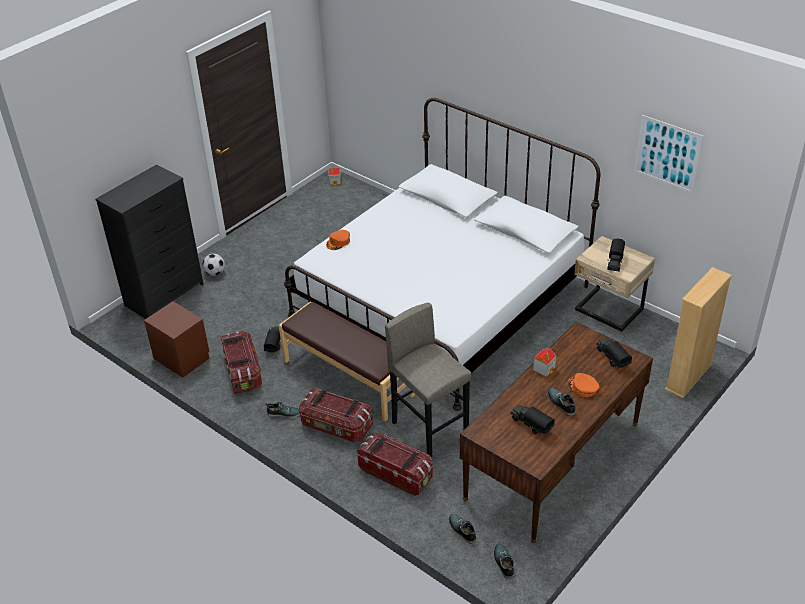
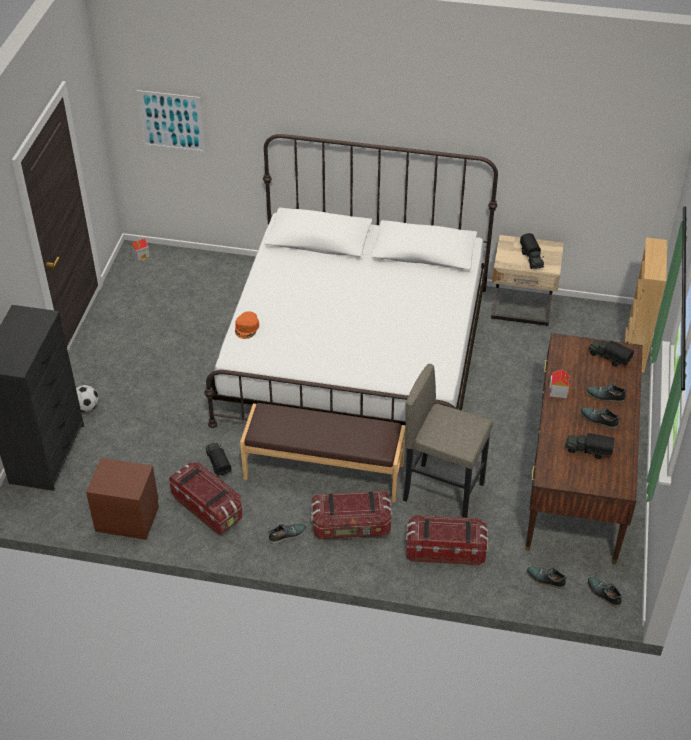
camera: 30 degrees left, 5 degrees up
(582, 387) = (605, 396): orange cap -> shoe
(668, 154) = (574, 137): picture -> picture (171, 121)

